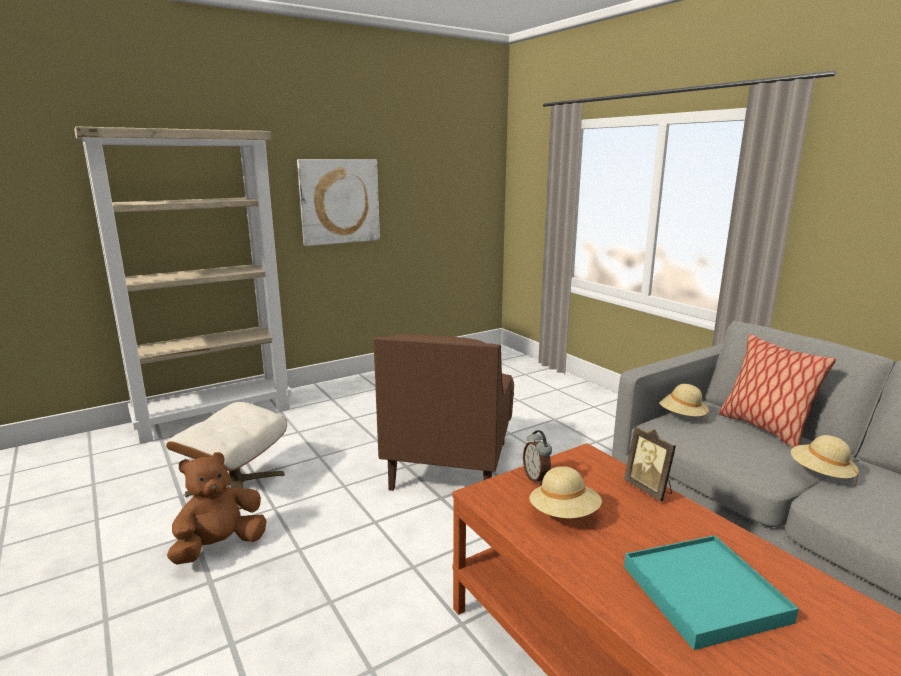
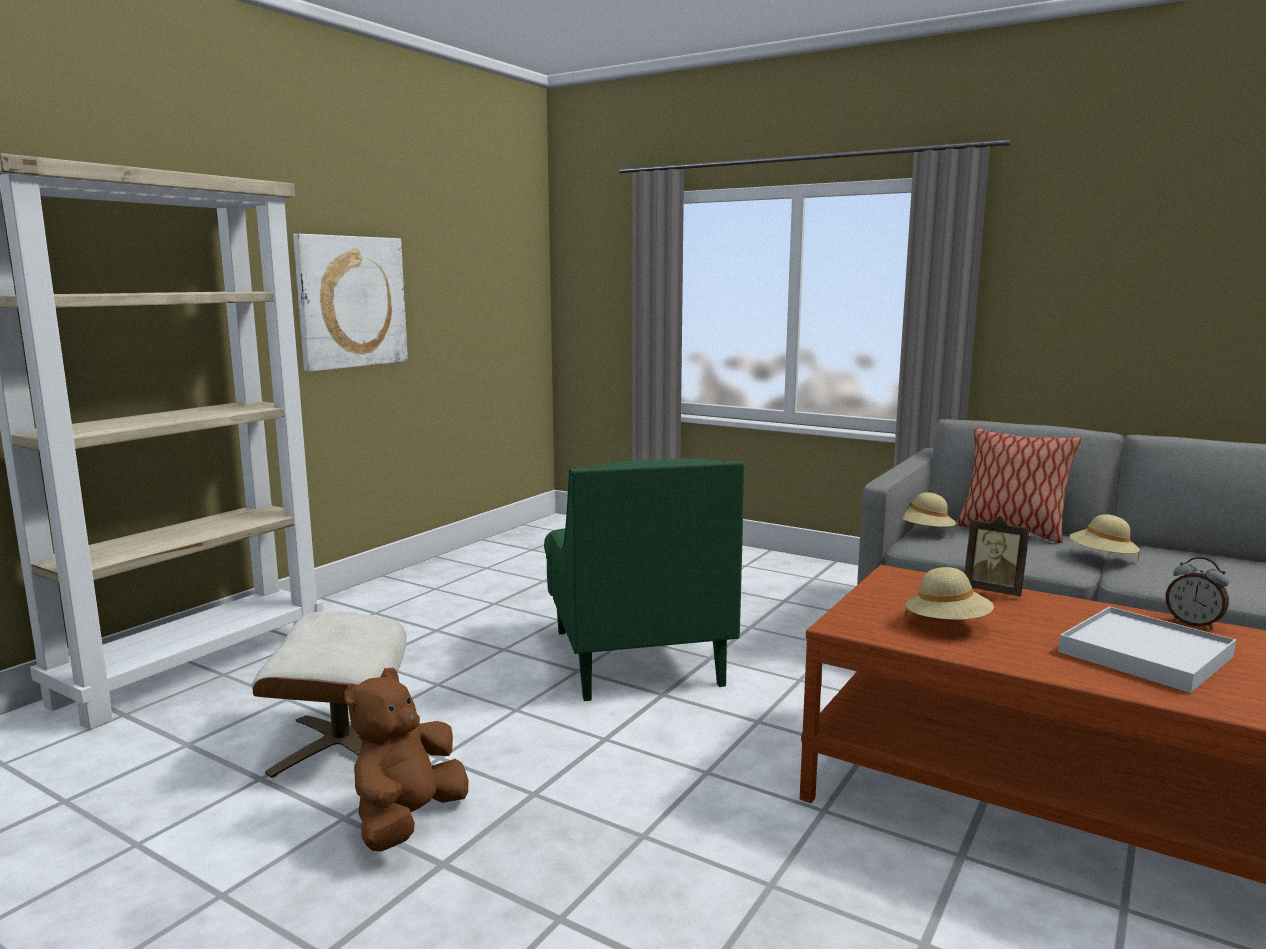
camera: 25 degrees left, 5 degrees down
(450, 464) = (634, 656): brown armchair -> green armchair
(536, 478) = (876, 602): alarm clock -> alarm clock (1193, 623)
(704, 594) = (1145, 655): turquoise tray -> white tray

